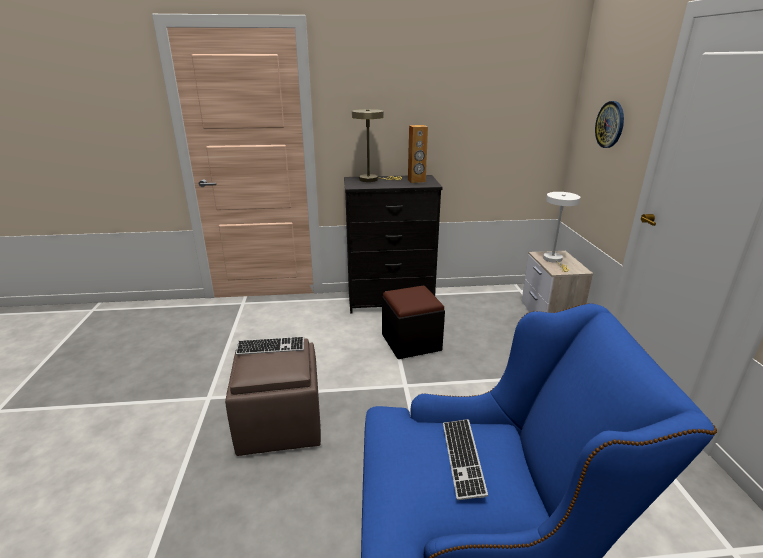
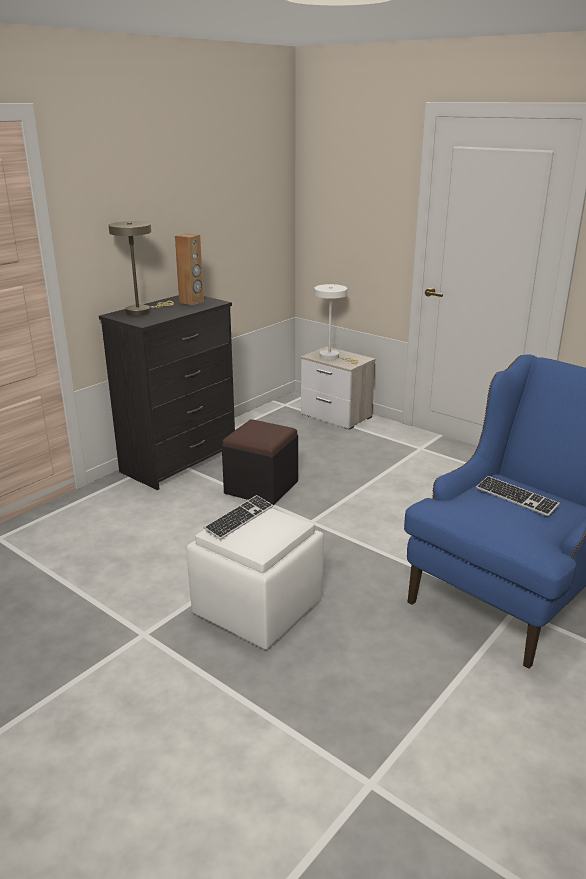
camera: 45 degrees left, 0 degrees up
(281, 423) = (257, 607): brown ottoman -> white ottoman
(610, 124) = (355, 210): wall clock -> none

